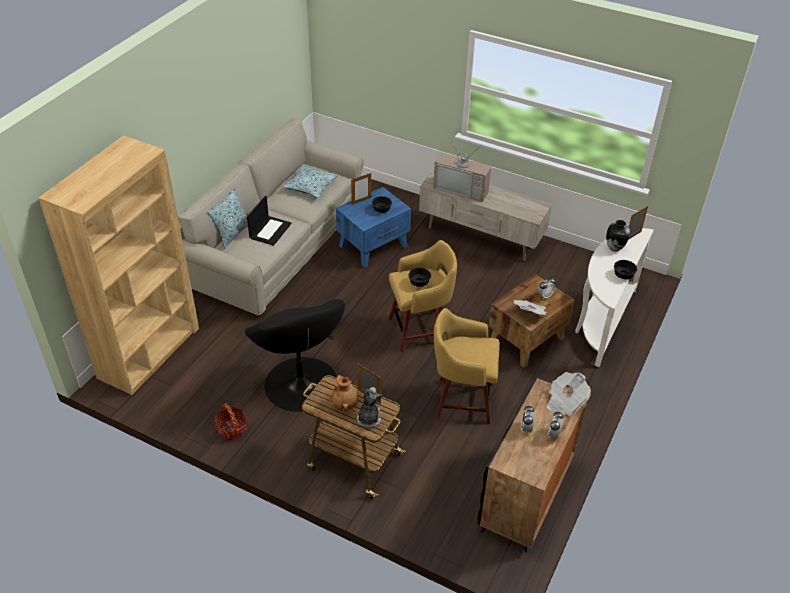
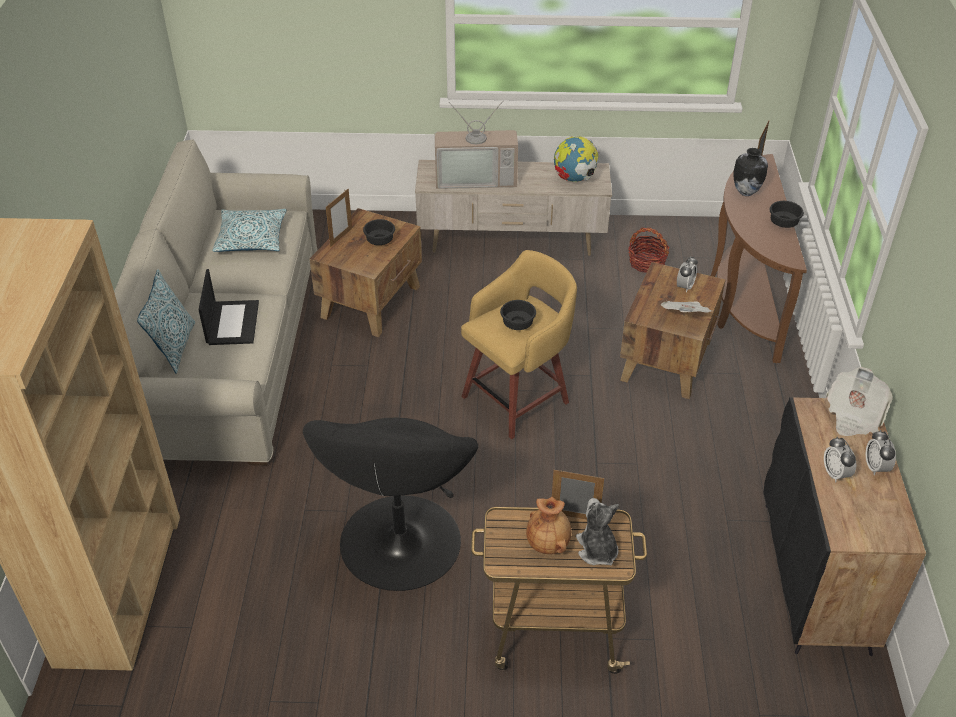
camera: 25 degrees left, 0 degrees up
(232, 429) = (337, 657): basket -> basket (646, 263)
(301, 384) = (399, 543): black armchair -> black armchair turned 60 degrees clockwise
(374, 246) = (372, 301): blue side table -> brown side table
(461, 400) = (640, 475): yellow stool -> none
(522, 207) = (574, 179): none -> globe
(602, 322) = (741, 303): white console table -> brown console table

